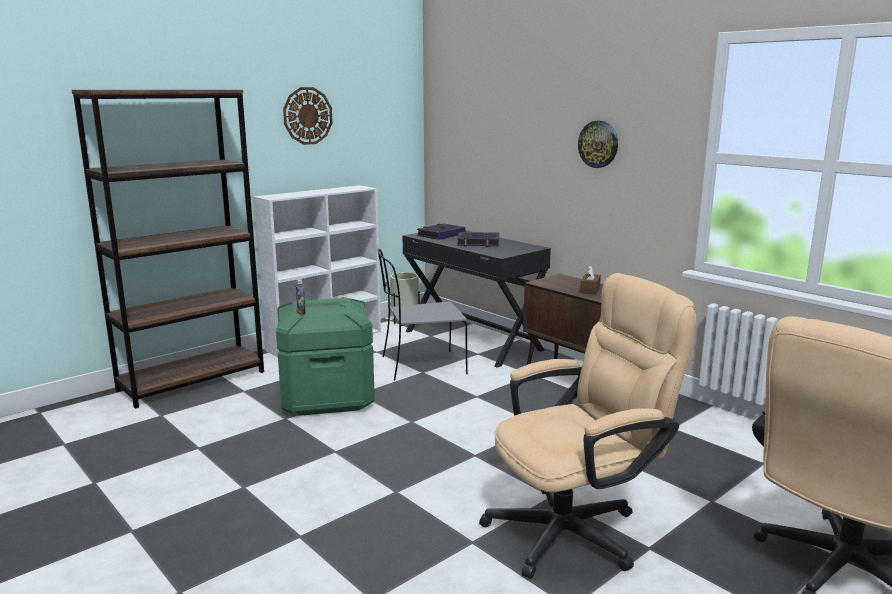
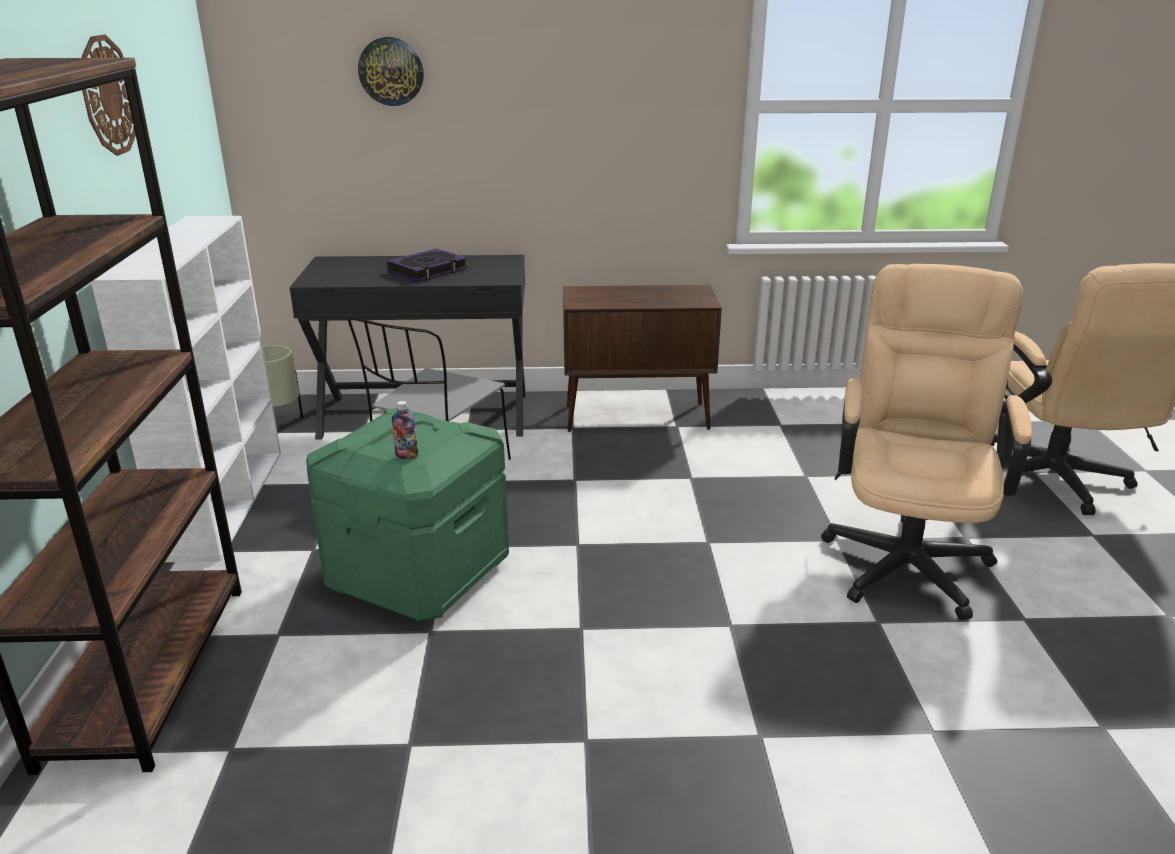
camera: 50 degrees left, 10 degrees up
(441, 235) = (343, 272): book -> none
(590, 289) = (645, 296): brown tissue box -> none
(598, 144) = (589, 100): wall clock -> wall clock (391, 71)

